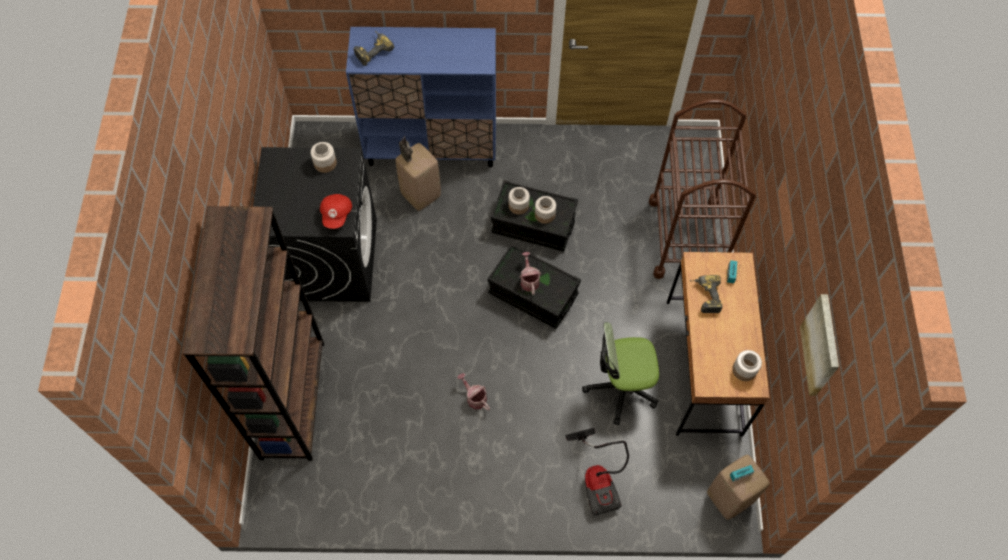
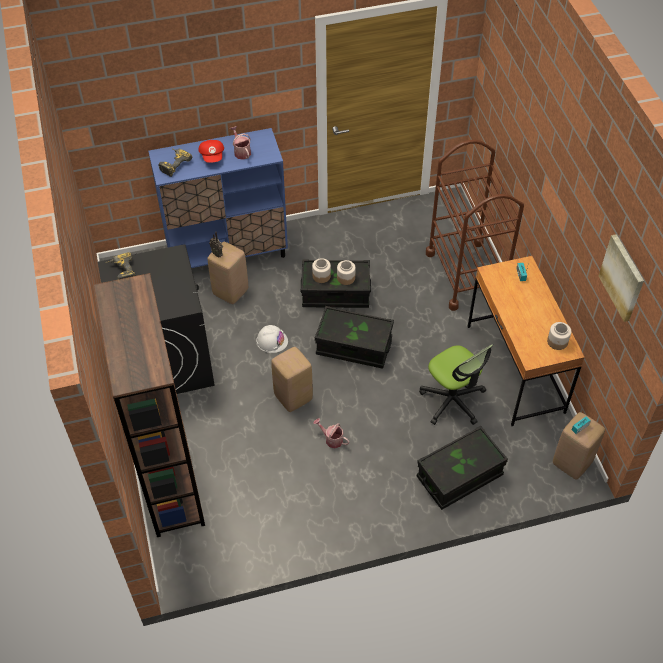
camera: 15 degrees left, 10 degrees down
(325, 163) = (157, 262): jar -> none
(337, 214) = (182, 298): red cap -> red cap (212, 156)
(447, 264) = (272, 341): none -> white hard hat
(448, 337) = (292, 397): none -> beige stool
(529, 280) = (350, 330): watering can -> watering can (241, 151)
(598, 479) = (459, 476): vacuum cleaner -> black storage box
(620, 387) = (452, 400): office chair -> office chair turned 105 degrees counterclockwise
(704, 296) = (506, 295): power drill -> power drill (121, 272)

